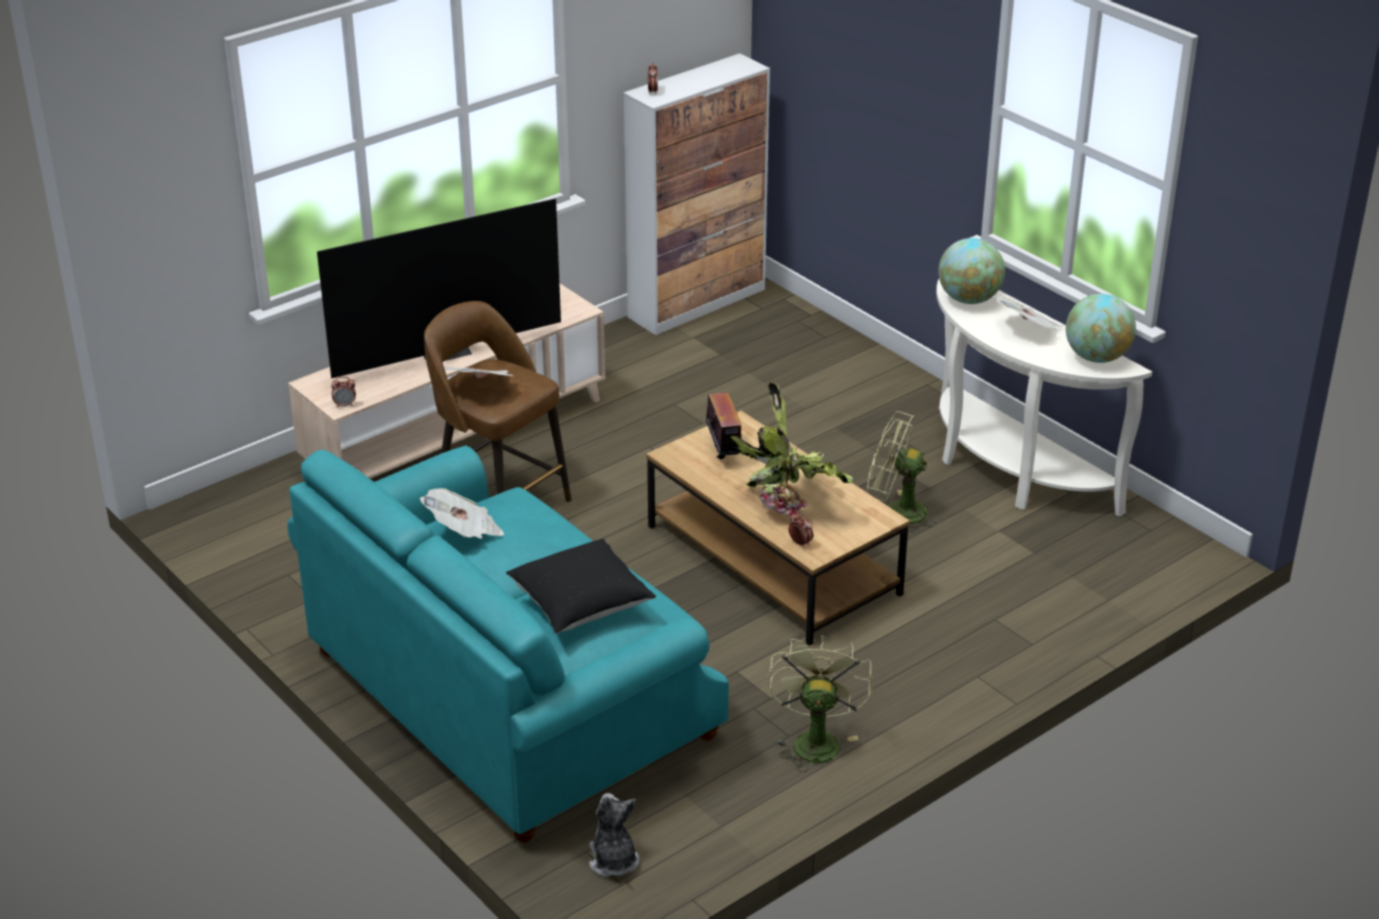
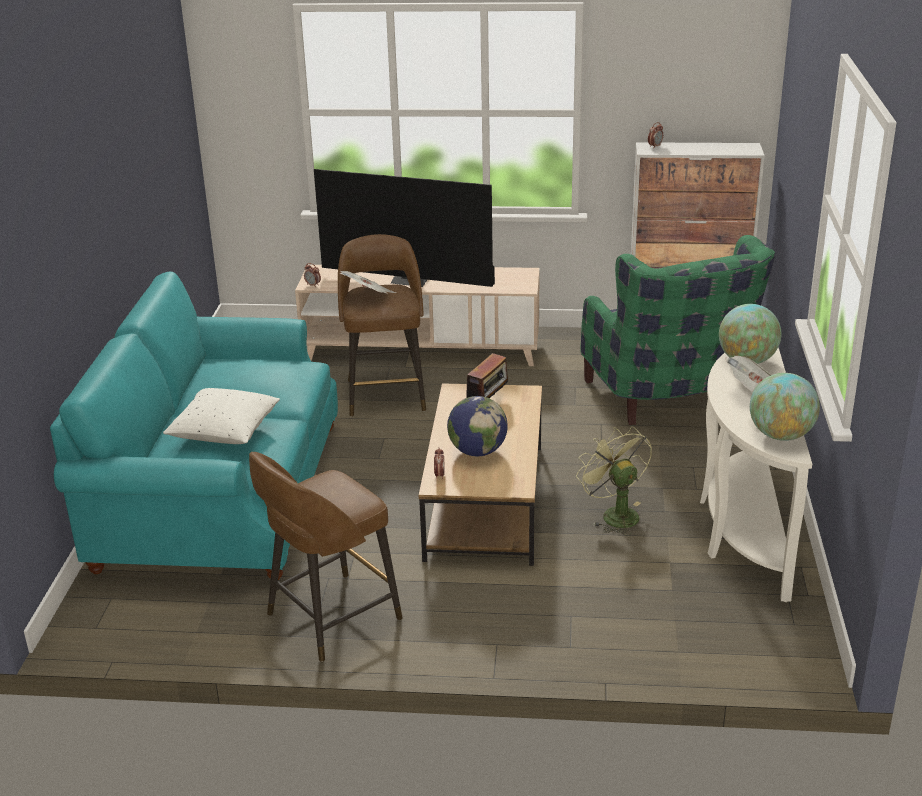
camera: 45 degrees right, 5 degrees down
(464, 532) = (239, 367): newspaper -> none
(581, 604) = (225, 432): black pillow -> white pillow
(613, 860) = (114, 612): plush toy -> none
(776, 375) = (669, 399): none -> green armchair
(794, 504) = (477, 451): potted plant -> globe
(814, 740) = (330, 618): green fan -> brown stool

